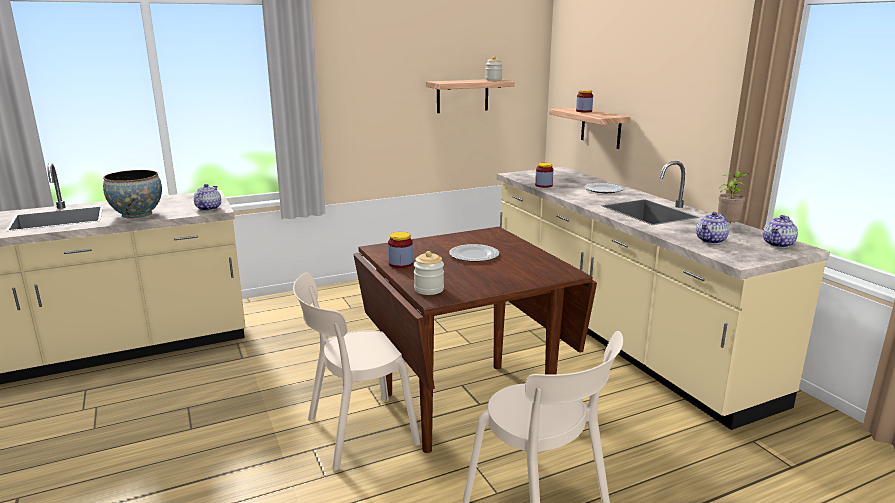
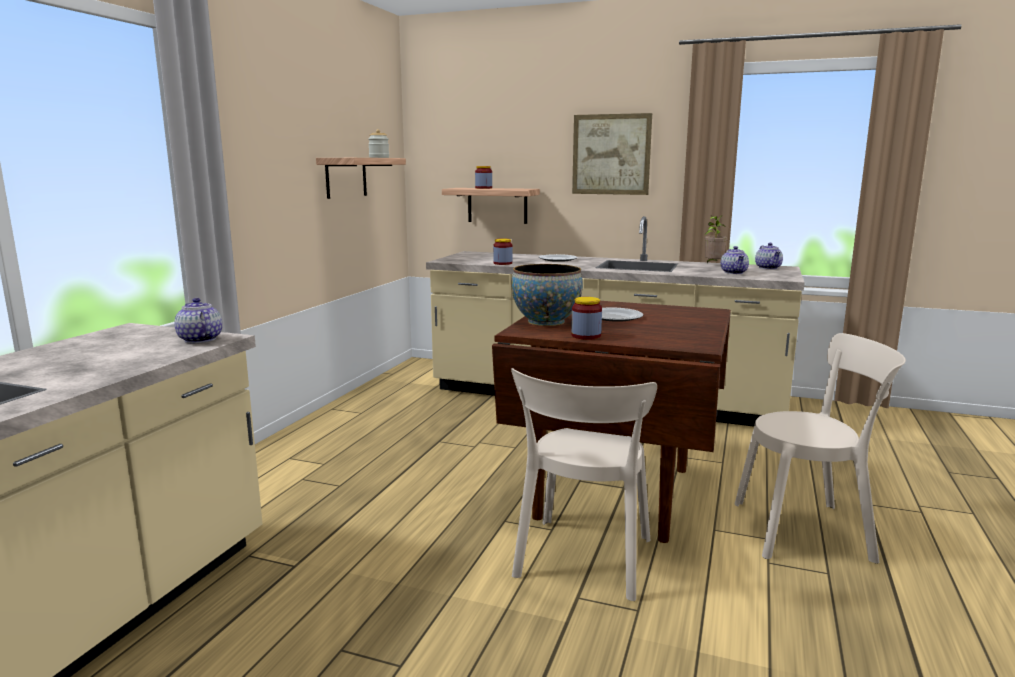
camera: 45 degrees left, 5 degrees down
(137, 214) = (95, 368): bowl -> bowl (546, 322)
(429, 289) = (674, 343): jar -> none
(687, 89) = (611, 154): none -> picture

